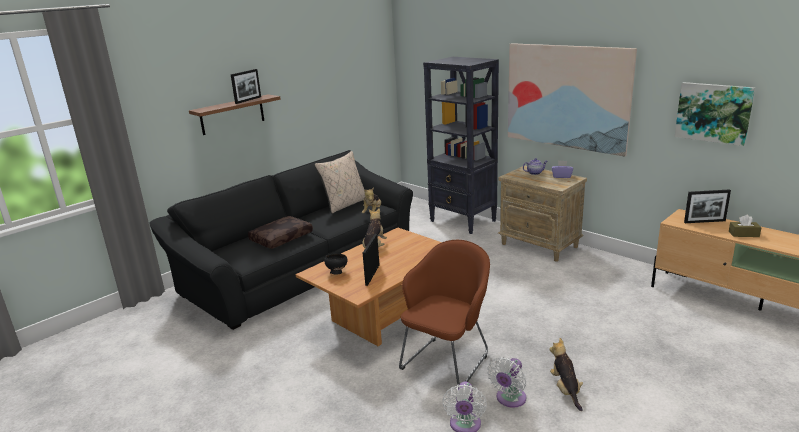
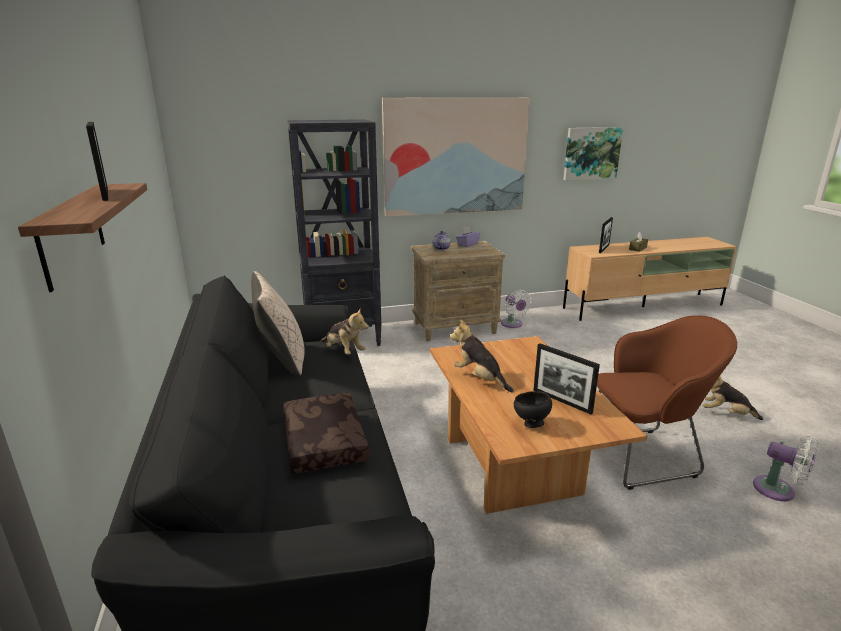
camera: 60 degrees left, 0 degrees up
(448, 360) = (645, 456): brown armchair -> brown armchair turned 105 degrees clockwise
(509, 399) = (735, 447): white fan -> white fan (513, 324)

